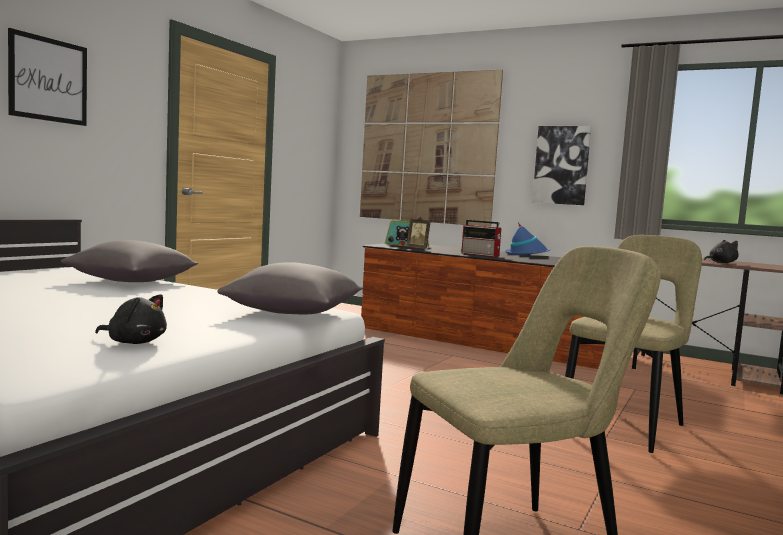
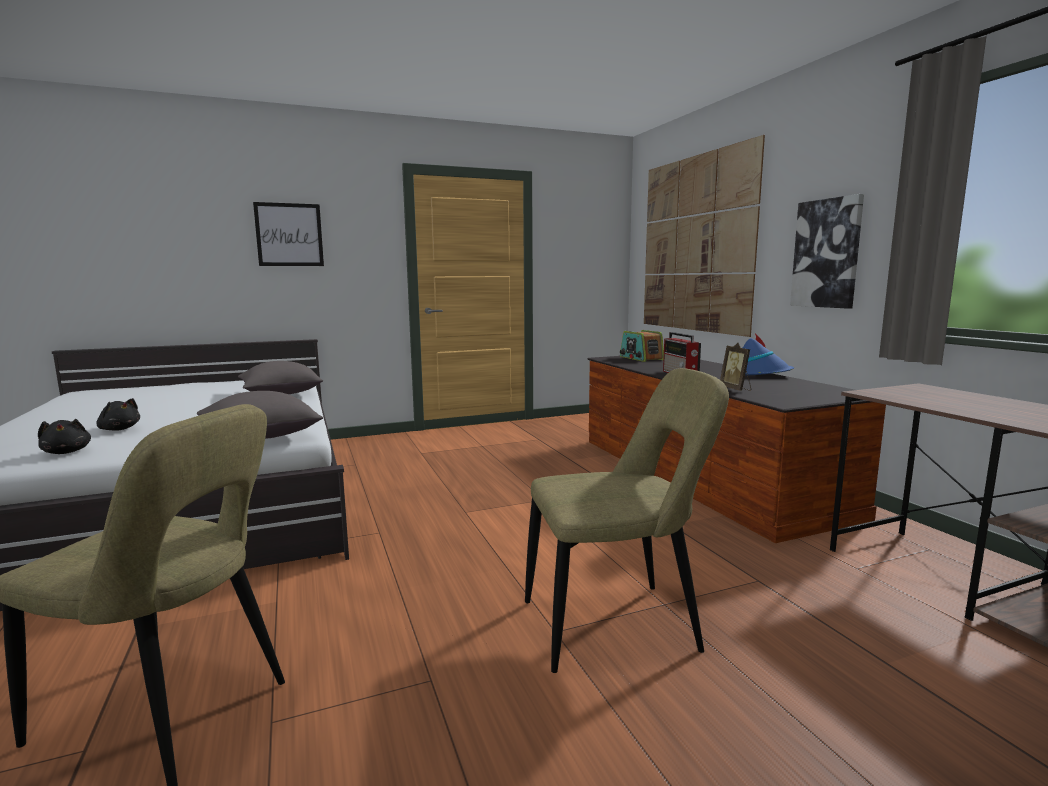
camera: 40 degrees right, 5 degrees up
(418, 248) = (633, 363): picture frame -> picture frame (736, 389)
(720, 263) = (975, 410): black plush toy -> black plush toy (119, 429)

